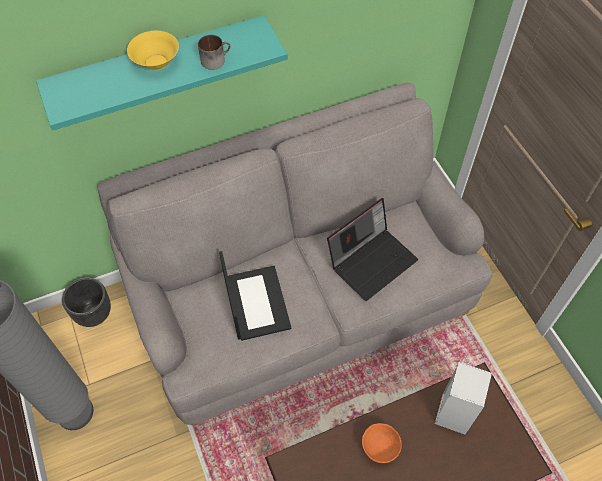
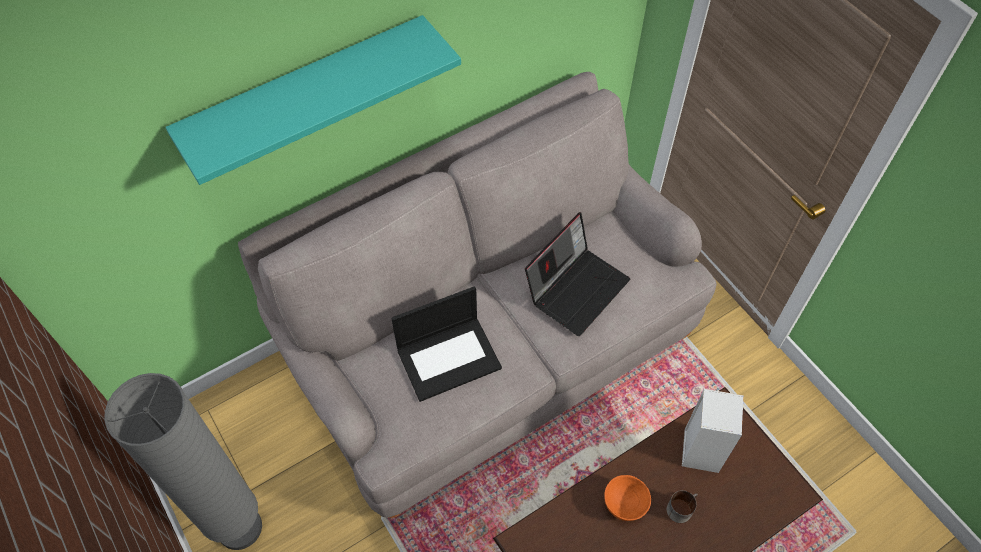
camera: 10 degrees left, 0 degrees up
(94, 314) = (238, 404): black planter -> none
(156, 63) = (308, 87): yellow bowl -> none
(215, 59) = (378, 75): mug -> mug (681, 507)
(255, 302) = (449, 357): laptop -> laptop turned 90 degrees clockwise

